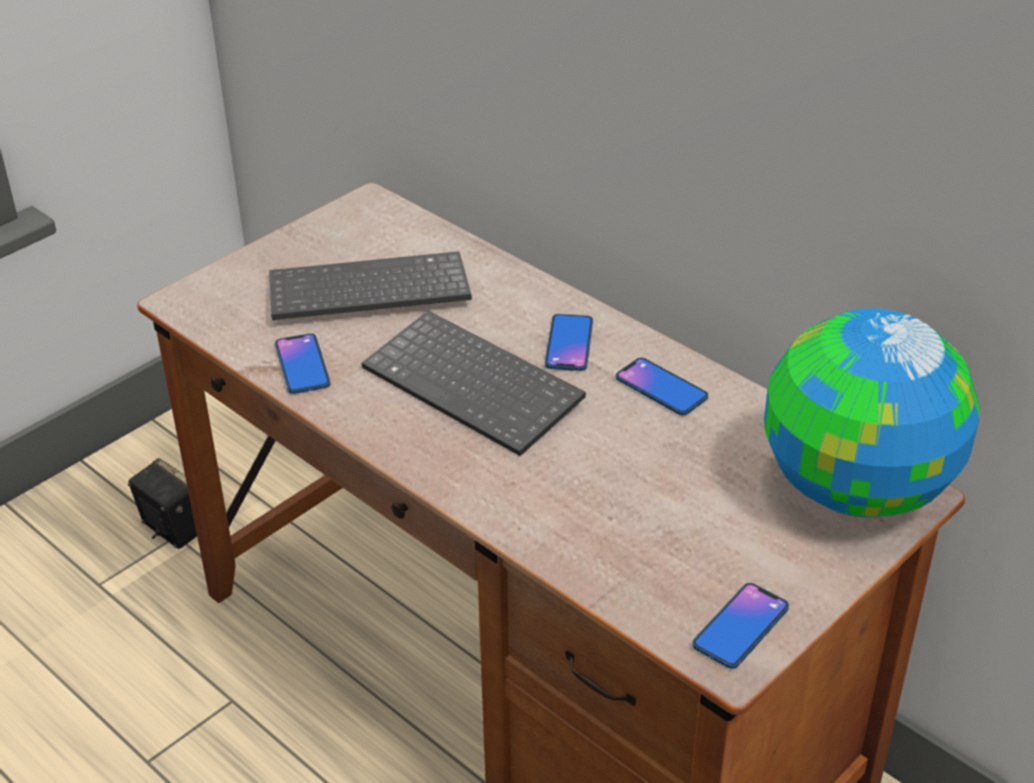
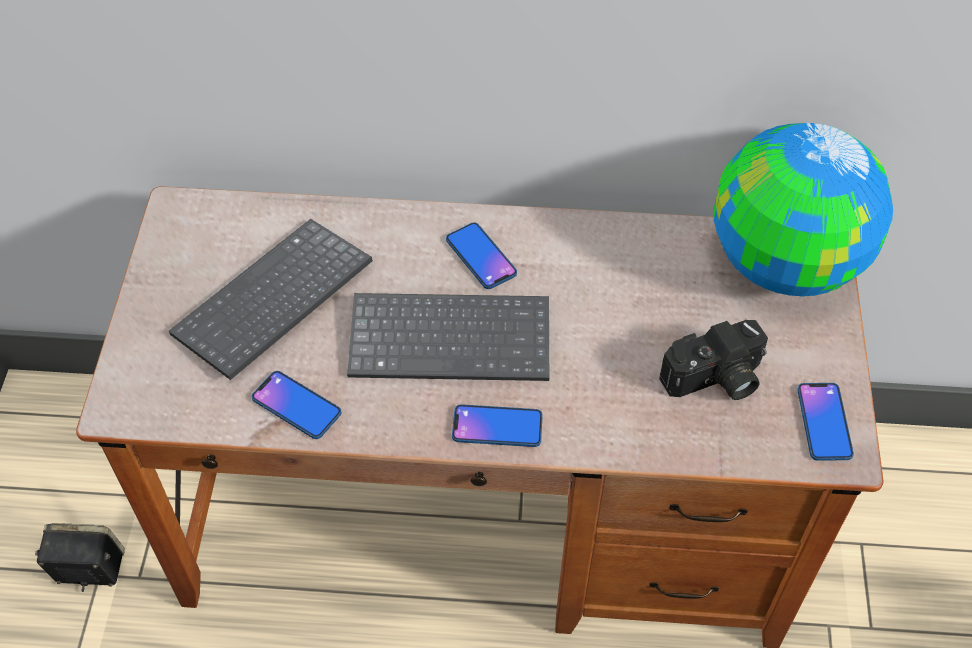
camera: 40 degrees left, 15 degrees up
(661, 388) = (584, 257): phone -> phone (497, 427)
(671, 537) = (715, 380): none -> camera

